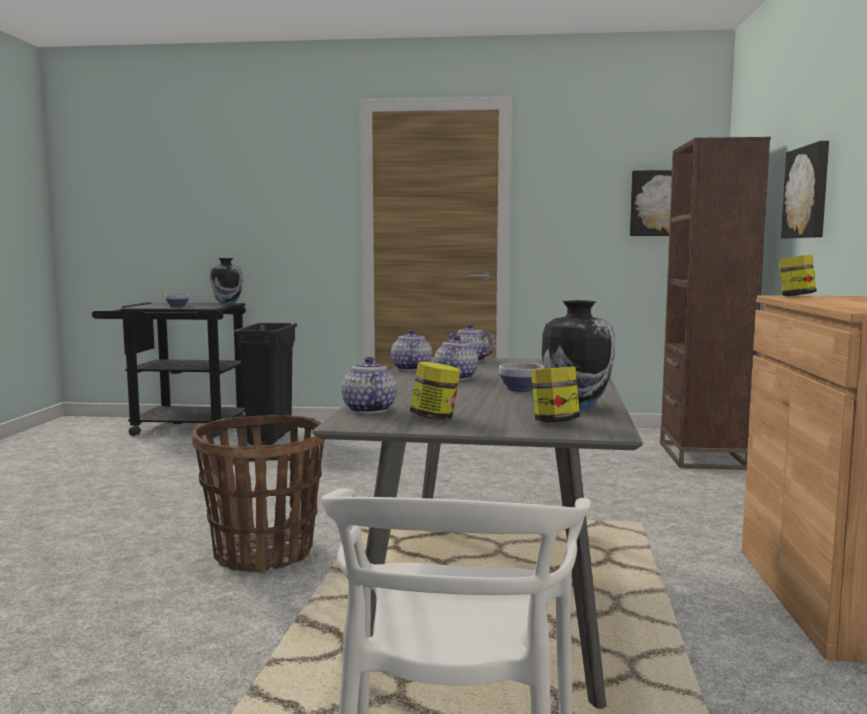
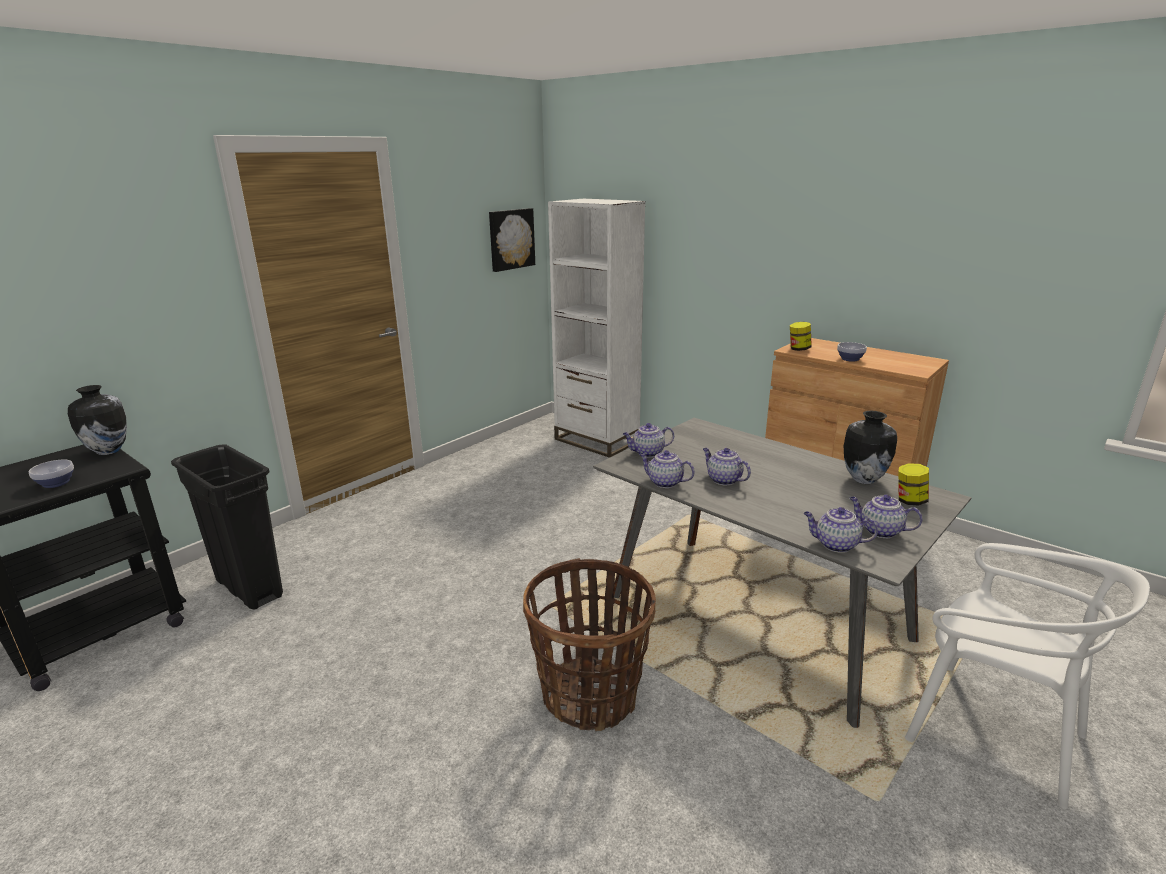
camera: 55 degrees left, 15 degrees up
(435, 418) = (879, 531): jar -> teapot
(520, 389) = (791, 475): bowl -> bowl (849, 359)
(702, 455) = (596, 440): brown bookcase -> white bookcase
(808, 192) = (702, 253): picture -> none

